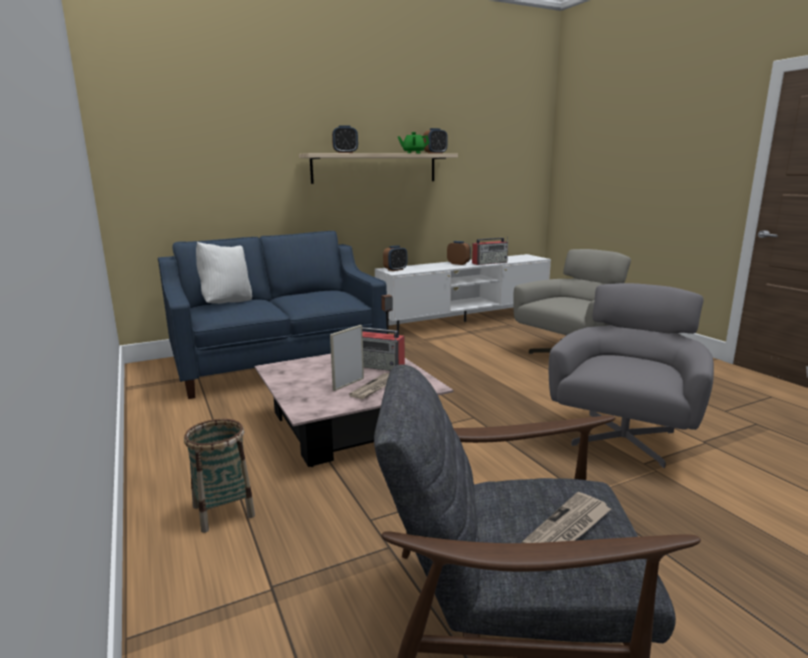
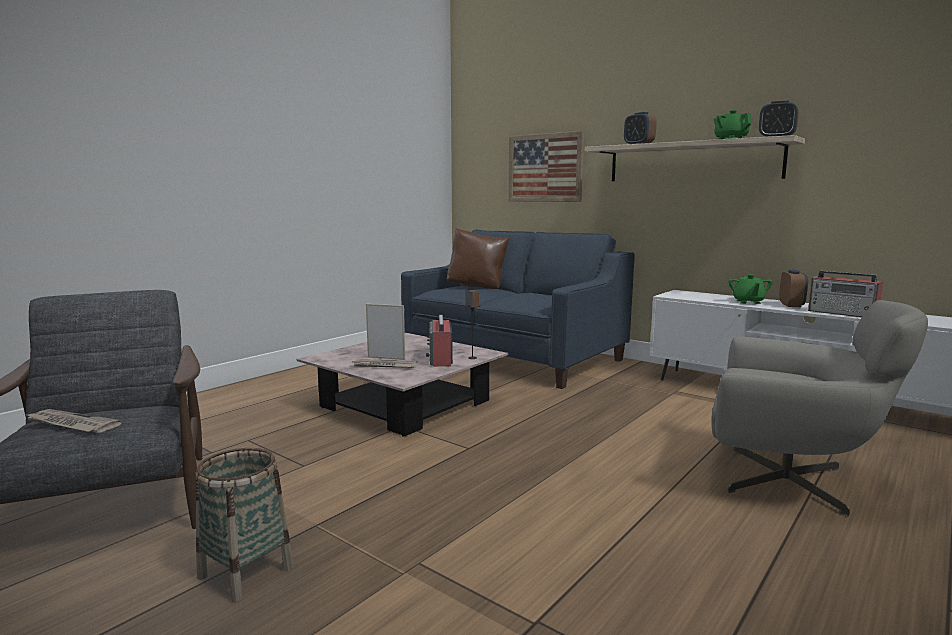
camera: 65 degrees right, 5 degrees down
(223, 511) = (251, 399): basket -> basket (246, 572)
(227, 303) = (477, 287): white pillow -> brown pillow
(237, 170) = (545, 168): none -> picture
(395, 270) = (683, 294): alarm clock -> none
(439, 266) = (748, 302): none -> green teapot
(624, 437) = (494, 544): grey armchair -> none

